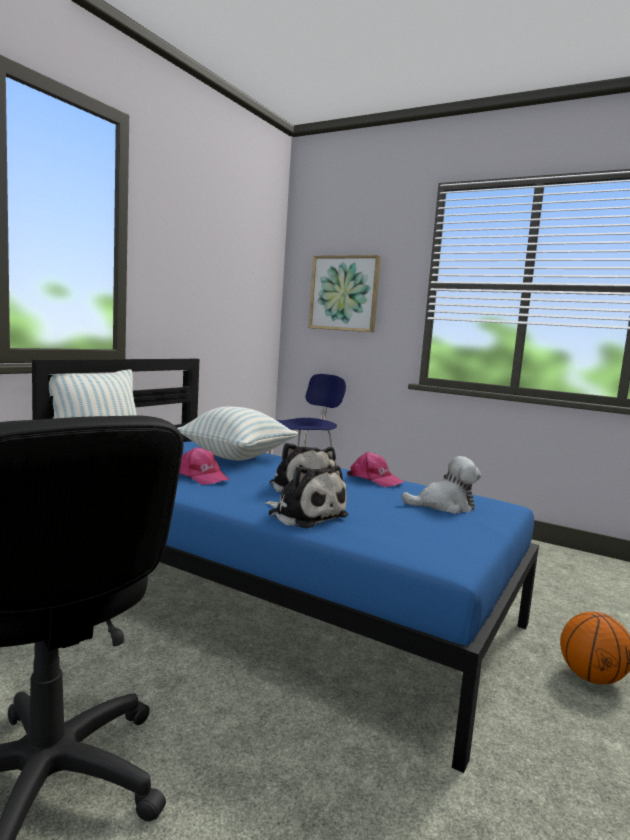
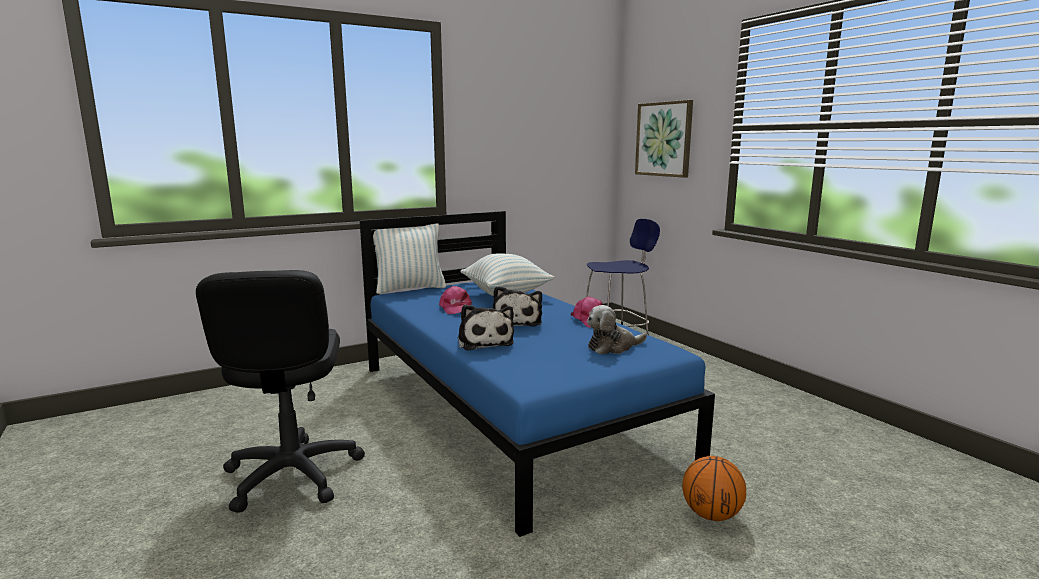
camera: 30 degrees right, 5 degrees up
(444, 506) = (613, 347): plush toy -> plush toy turned 135 degrees clockwise

